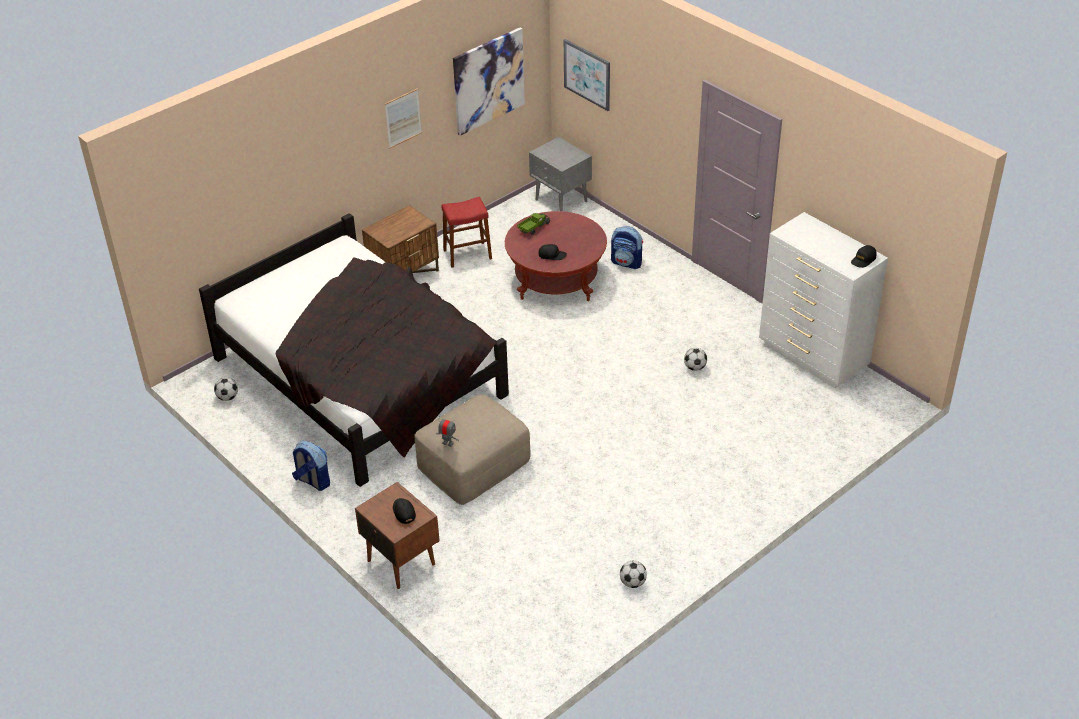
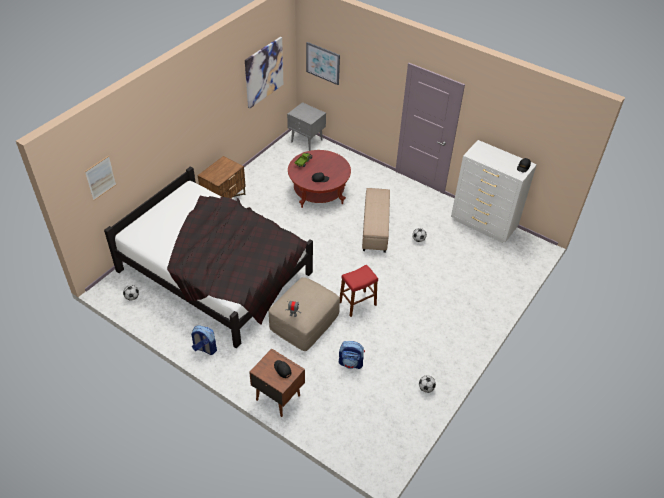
camera: 15 degrees left, 5 degrees up
(403, 118) = (218, 102): picture -> picture (100, 178)
(467, 254) = (260, 181): red stool -> red stool (357, 303)
(627, 263) = (358, 177): backpack -> backpack (351, 363)
(629, 342) = (375, 228): none -> beige ottoman

